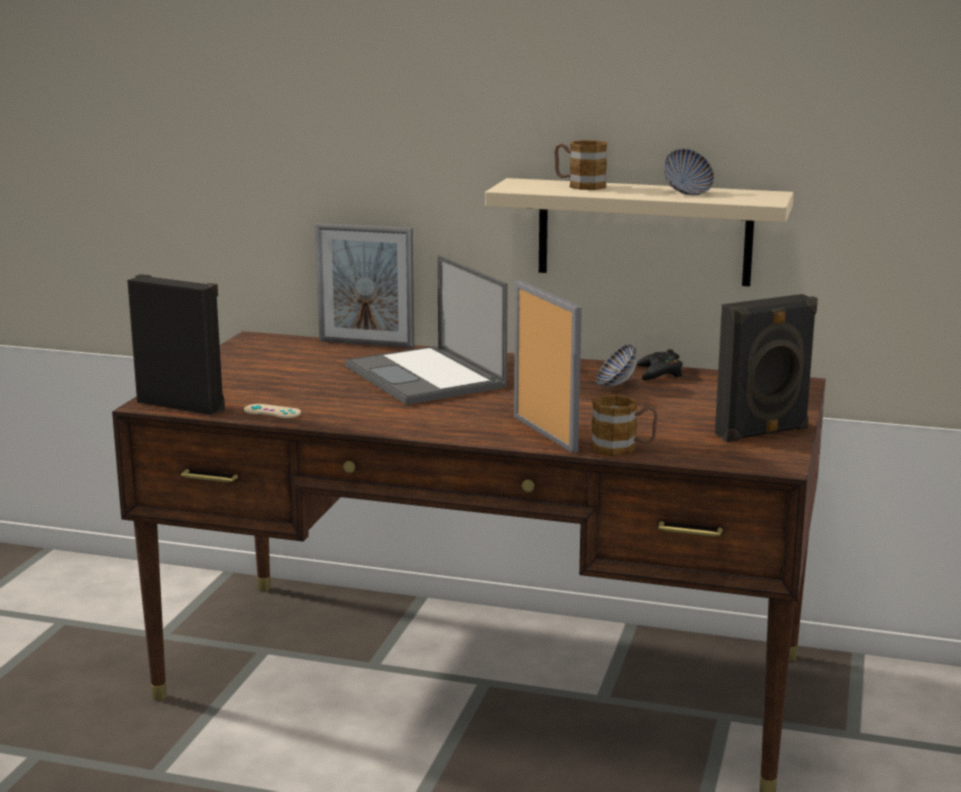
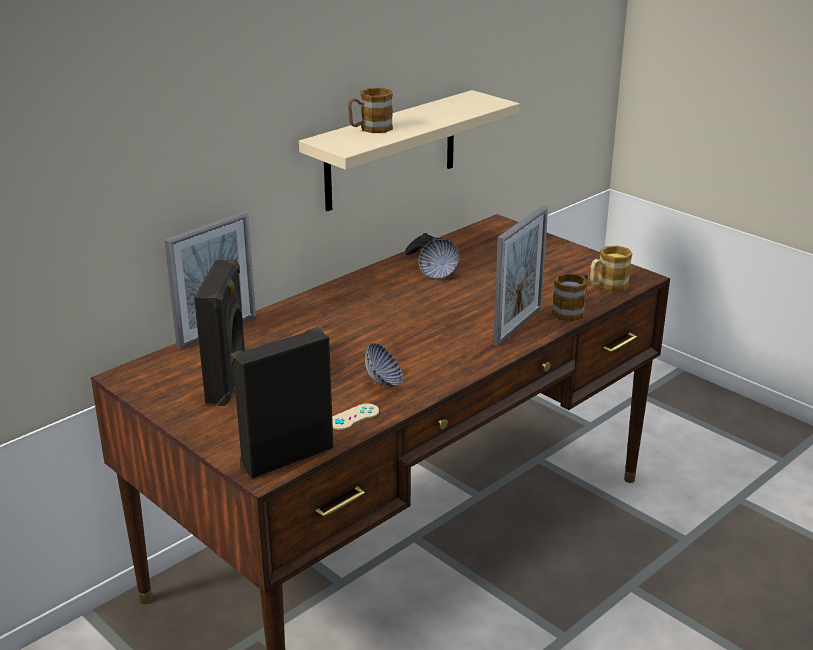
camera: 60 degrees left, 10 degrees up
(426, 377) = (340, 332): laptop -> none
(545, 434) = (518, 326): picture frame -> picture frame turned 120 degrees clockwise
(687, 193) = (441, 111): bowl -> bowl (384, 382)
(721, 454) = (607, 285): none -> mug
(763, 433) = (581, 262): black speaker -> black speaker (228, 383)

